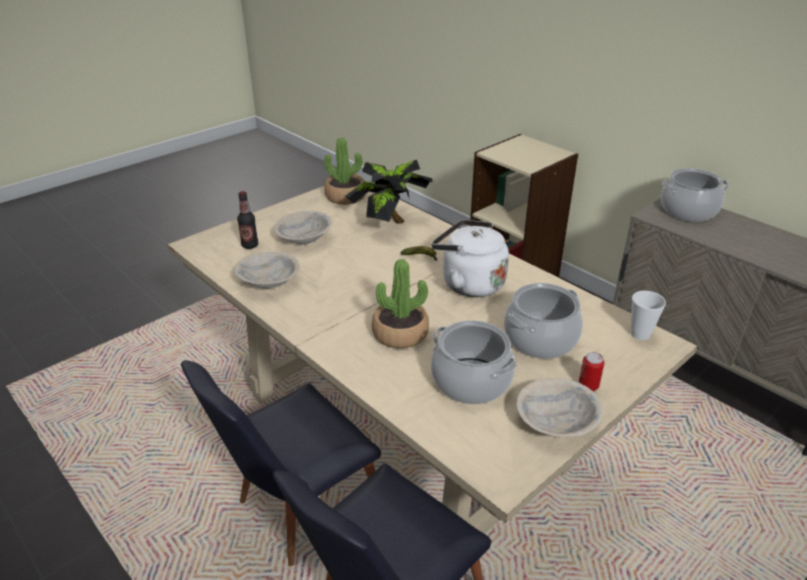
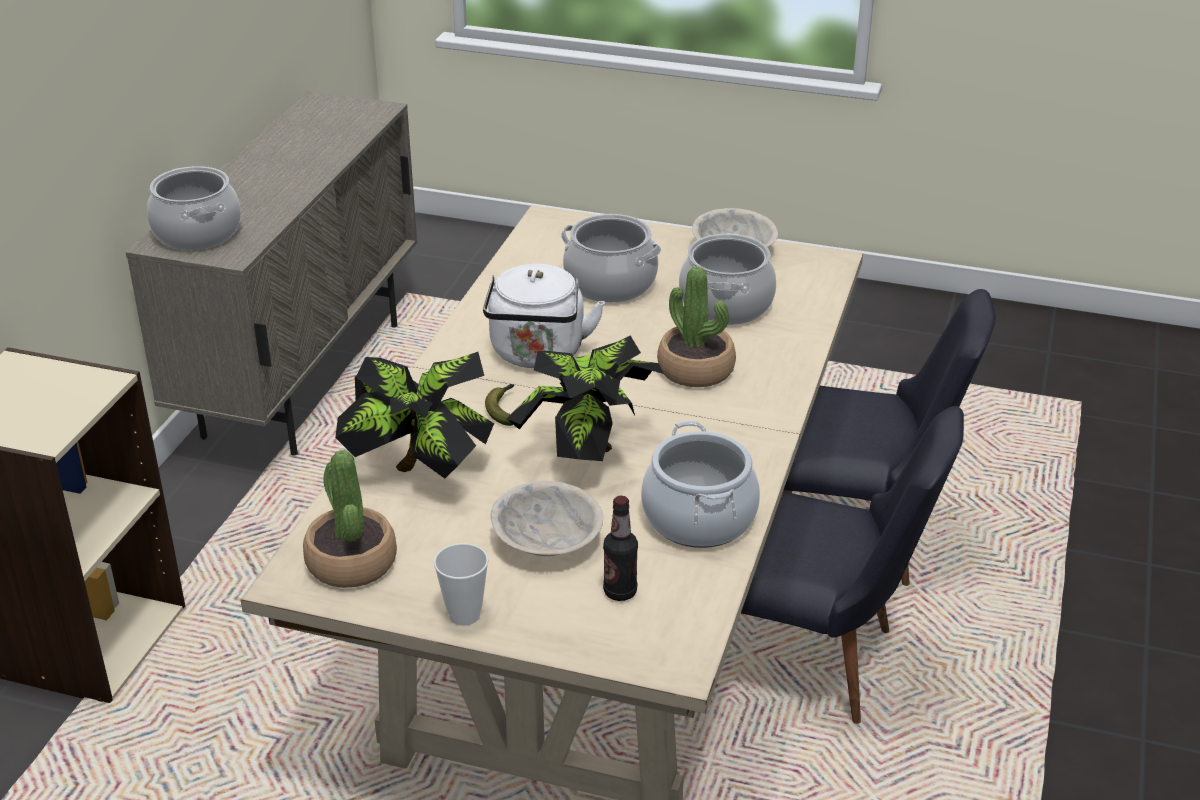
camera: 120 degrees left, 0 degrees up
(268, 282) = (699, 518): beige bowl -> cooking pot
(355, 269) = (588, 455): none -> potted plant
(588, 386) = (661, 246): can -> none
(640, 334) = (541, 233): cup -> cup (464, 615)

